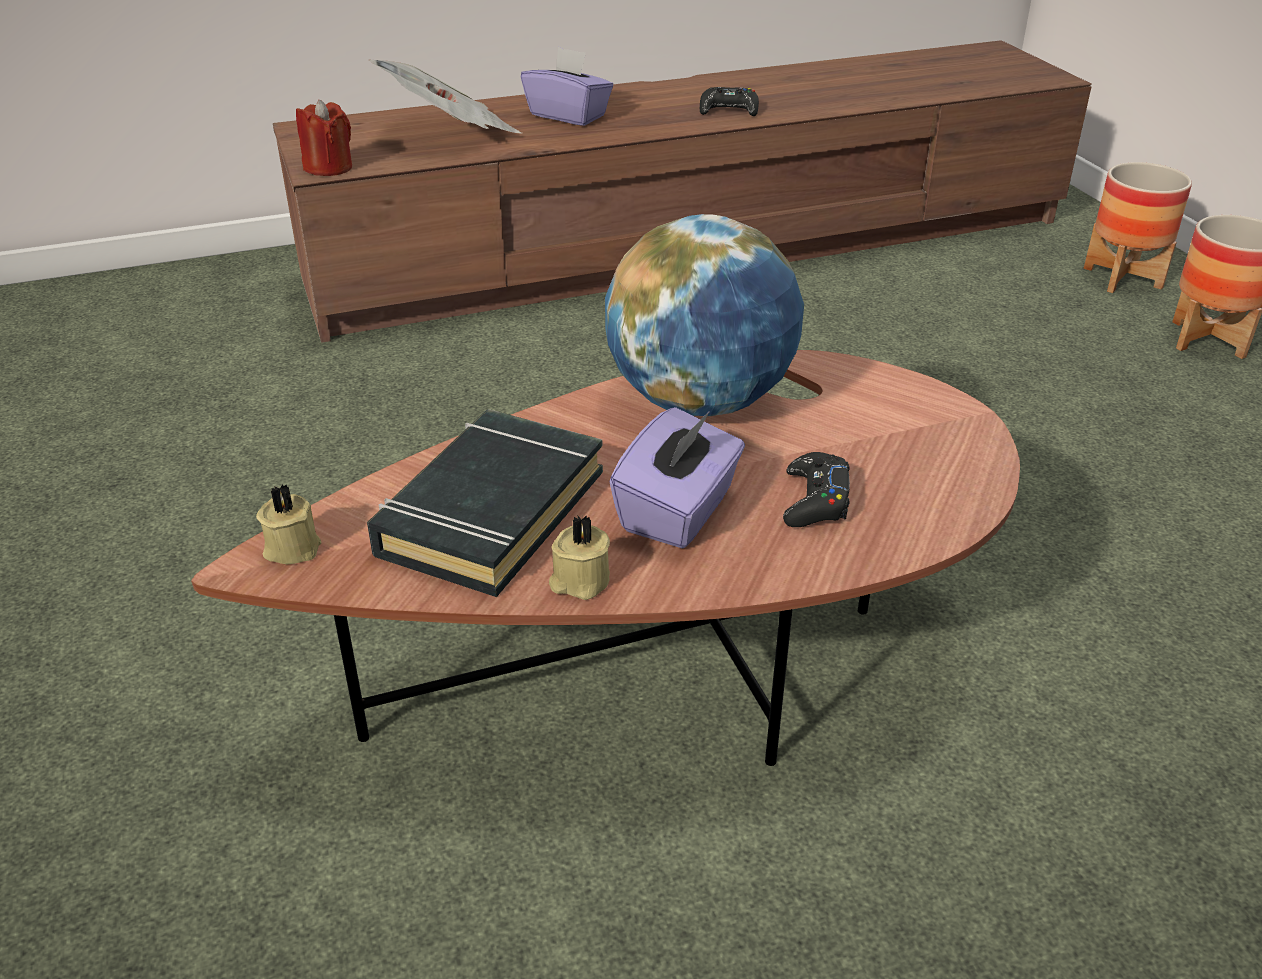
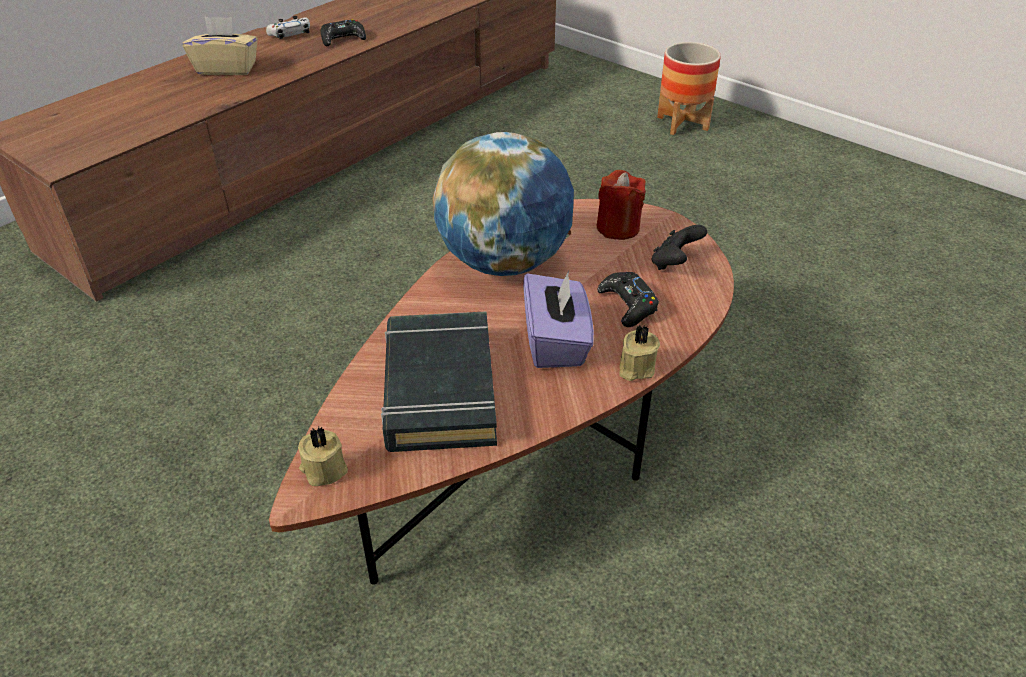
camera: 30 degrees left, 5 degrees up
(329, 168) = (67, 159): red candle -> red candle (618, 228)
(452, 134) = (147, 105): newspaper -> none
(568, 115) = (227, 68): purple tissue box -> beige tissue box
(579, 581) = (538, 413): beige candle -> beige candle (635, 368)
(672, 94) = (290, 34): none -> white game controller
(930, 473) = (674, 263): none -> black game controller
(1123, 278) = (612, 95): planter -> none

